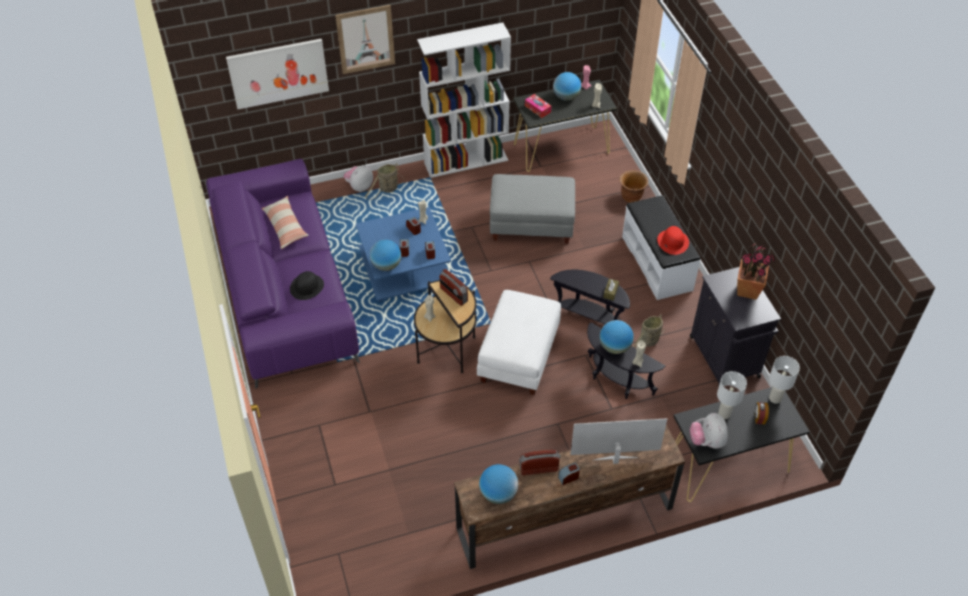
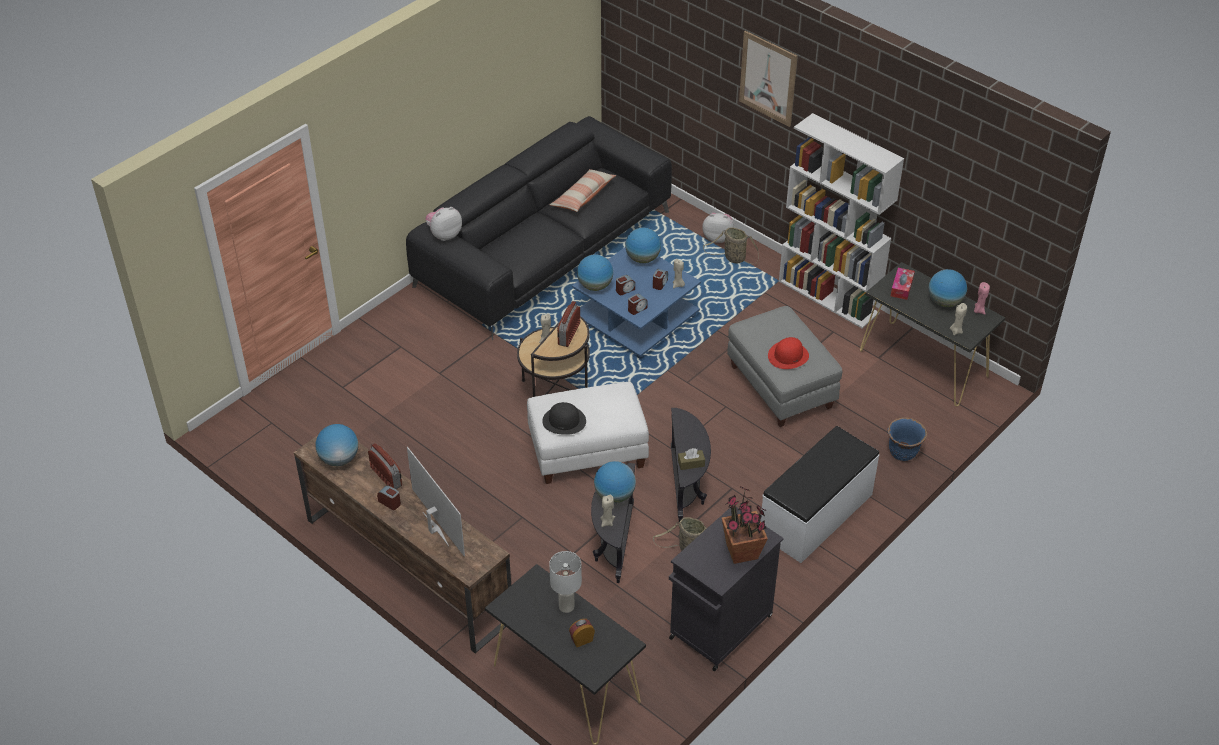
camera: 60 degrees right, 5 degrees down
(278, 73) = (684, 57): picture -> none
(284, 287) = (543, 249): purple sofa -> black sofa
(307, 287) = (520, 244): black hat -> black hat (564, 421)
(379, 226) = (642, 259): none -> globe
(631, 197) = (903, 453): brown planter -> blue planter
(672, 241) = (809, 486): red hat -> red hat (788, 355)
(707, 441) = (518, 604): plush toy -> plush toy (444, 235)
(775, 398) = (620, 645): white table lamp -> none

